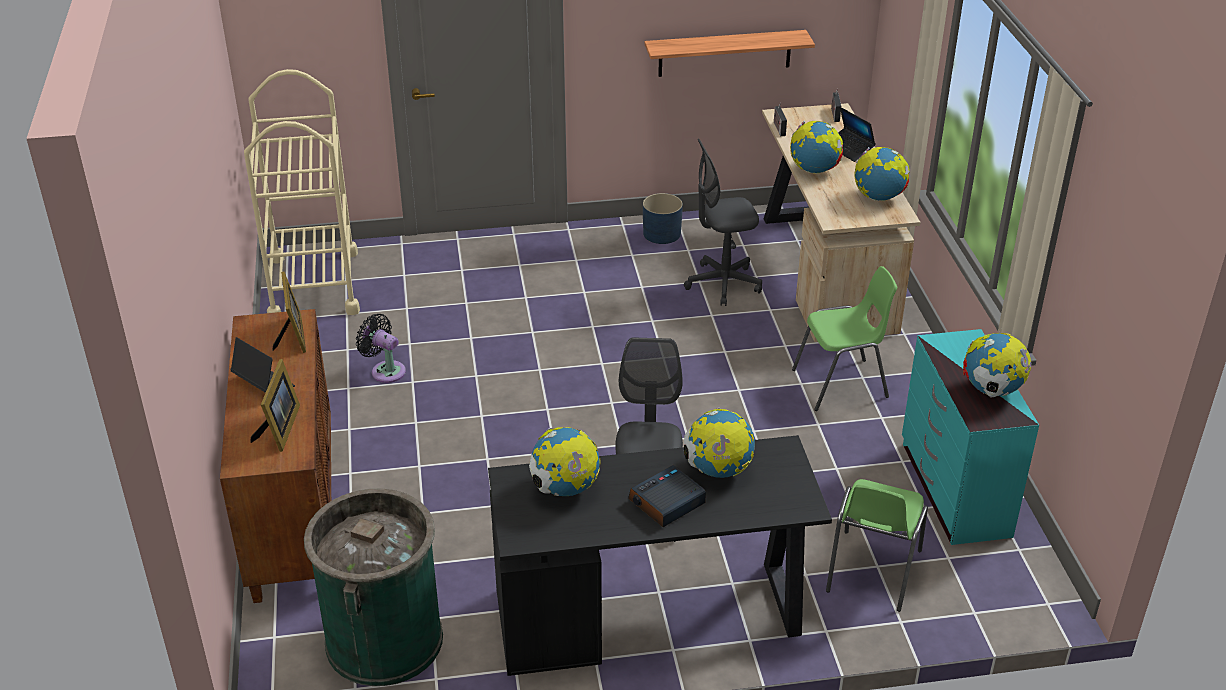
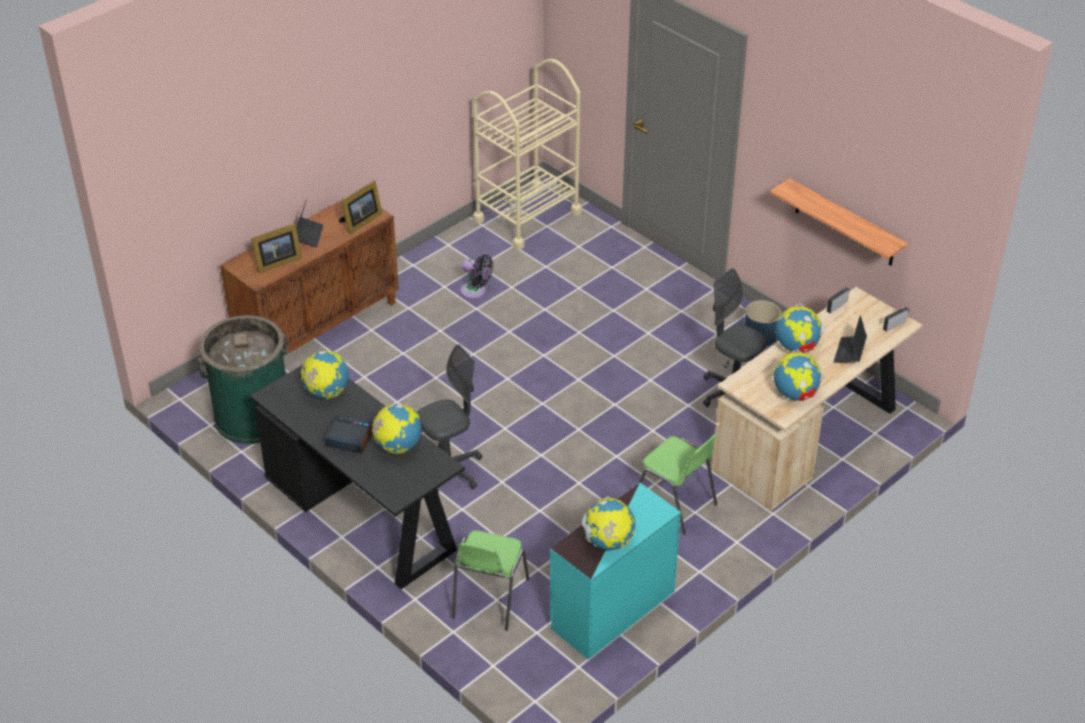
camera: 55 degrees right, 5 degrees up
(385, 370) = (475, 292): black fan -> black fan turned 120 degrees clockwise
(872, 571) = (489, 599): green chair -> green chair turned 60 degrees counterclockwise

